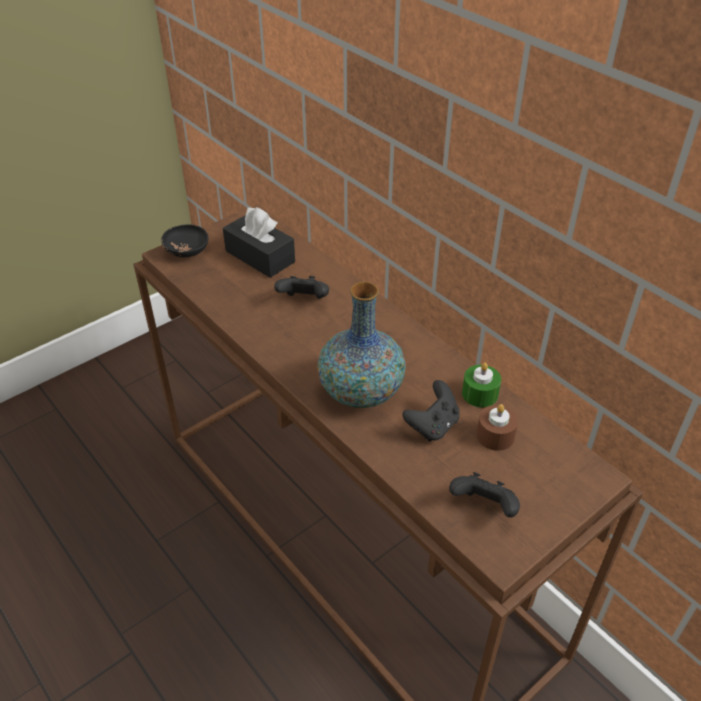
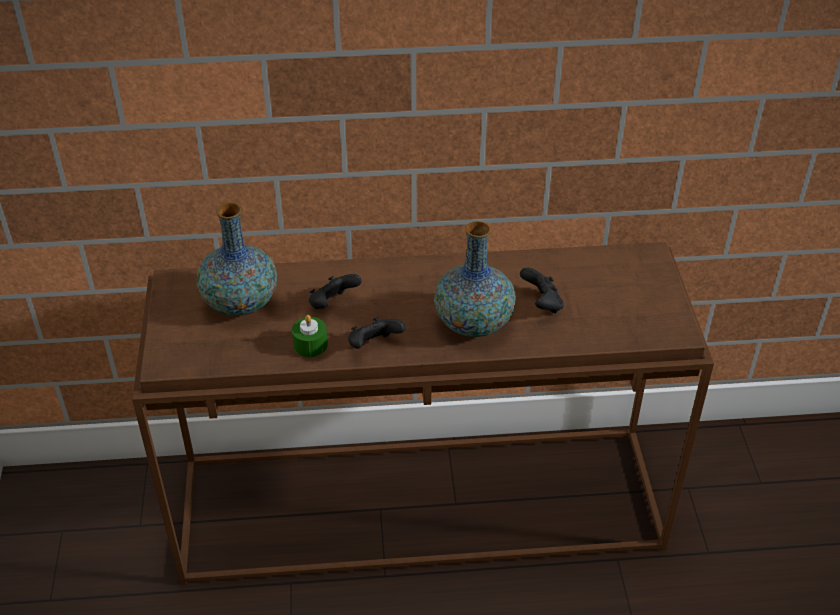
camera: 55 degrees left, 0 degrees up
(187, 251) = (175, 347): black bowl -> none
(260, 256) = (240, 303): black tissue box -> vase
(480, 394) = (532, 264): green candle -> green candle (310, 345)
(484, 507) = (634, 318): black game controller -> black game controller (373, 346)
(495, 435) = (578, 279): brown candle -> none

